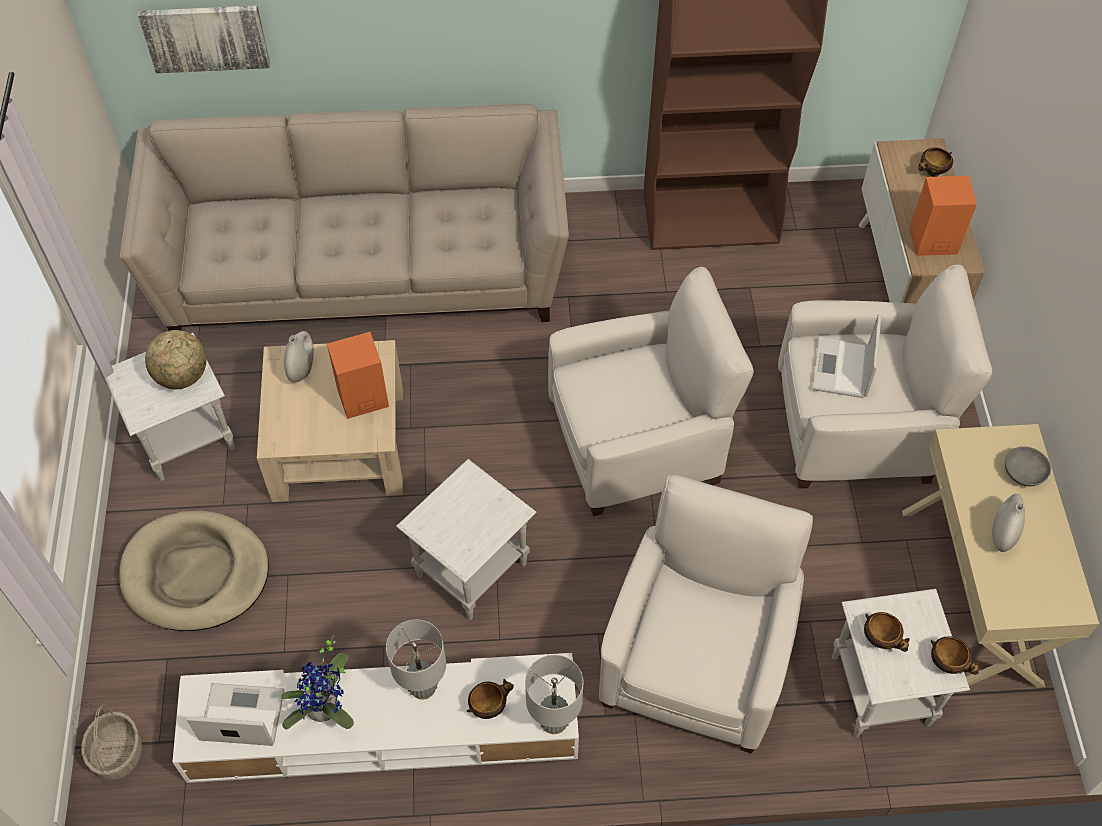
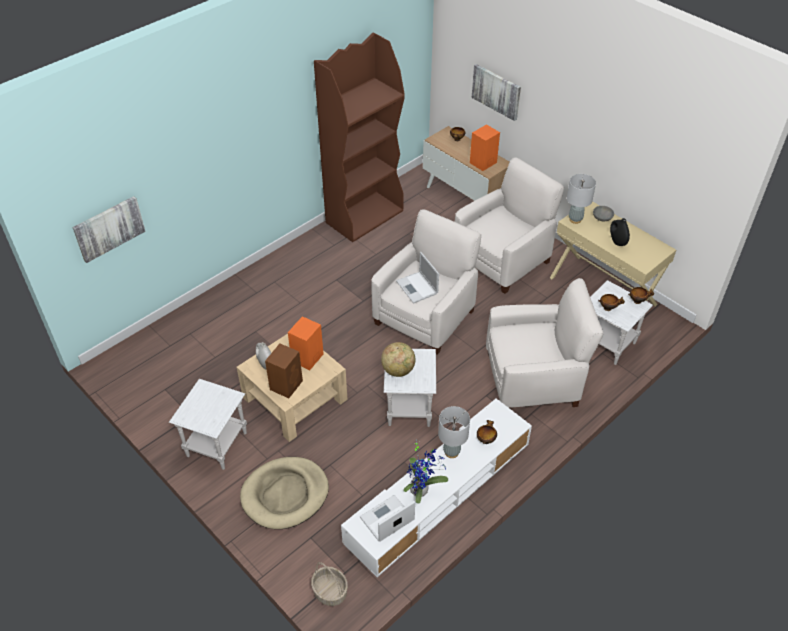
camera: 40 degrees left, 10 degrees down
(183, 376) = (215, 398): globe -> globe (398, 370)
(297, 419) = (286, 384): none -> brown speaker
(363, 268) = (227, 322): beige sofa -> none
(554, 721) = (516, 426): grey table lamp -> grey table lamp (575, 219)
(696, 661) = (533, 379): white armchair -> white armchair turned 105 degrees clockwise
(842, 369) = (494, 228): laptop -> laptop (417, 288)
(1002, 535) = (617, 241): white vase -> black vase
(1011, 125) = (496, 91): none -> picture

